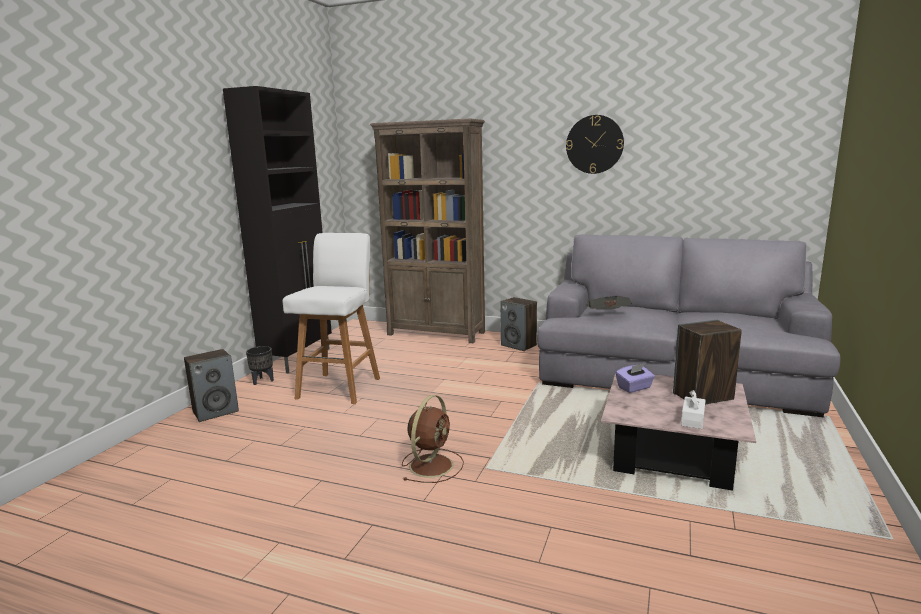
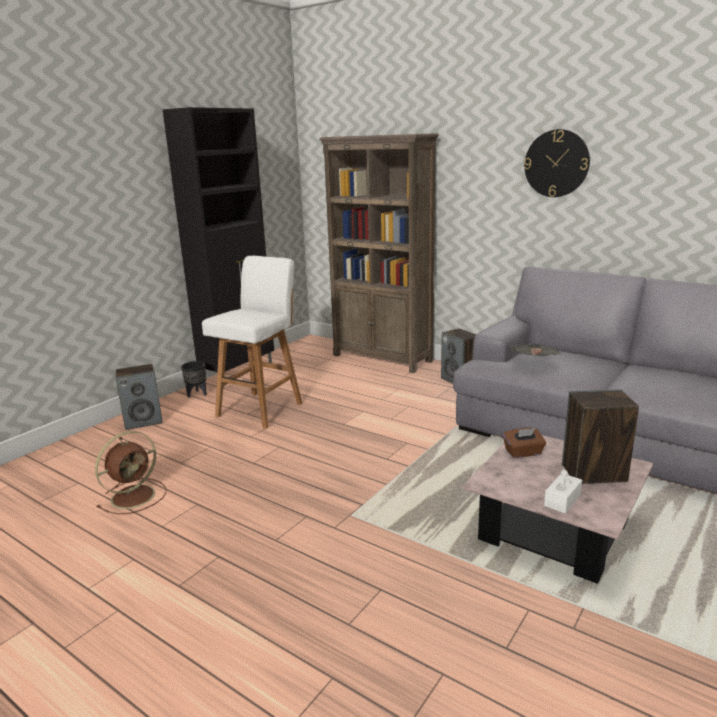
camera: 15 degrees right, 5 degrees up
(432, 464) = (303, 503): brown fan -> brown fan (135, 496)
(634, 388) = (523, 452): purple tissue box -> brown tissue box

